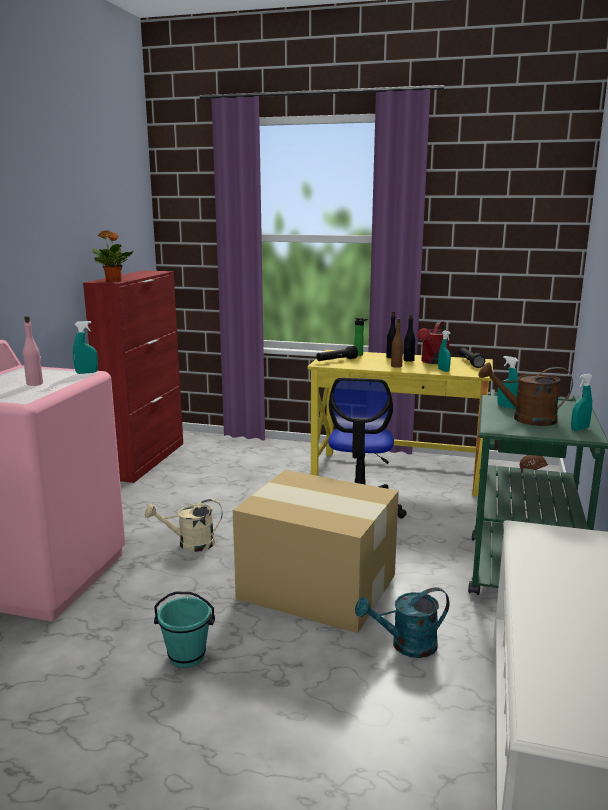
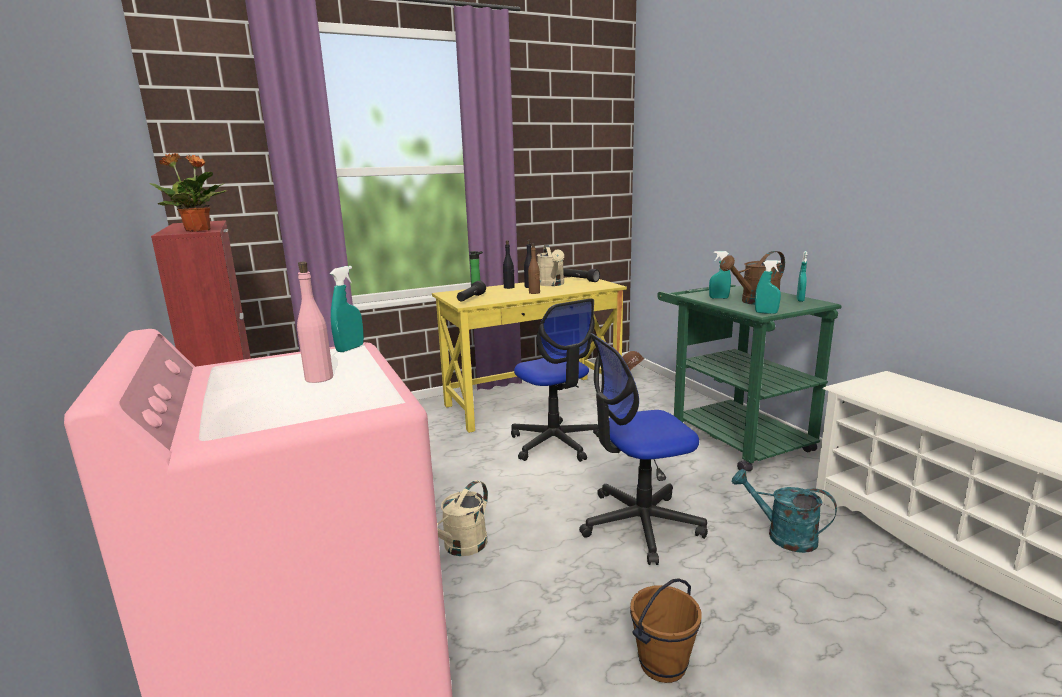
camera: 40 degrees left, 0 degrees up
(186, 657) = (663, 665): turquoise bucket -> brown bucket
(316, 585) = (640, 524): cardboard box -> office chair
(406, 645) = (782, 535): turquoise watering can -> turquoise watering can turned 90 degrees clockwise
(433, 362) = (552, 284): red watering can -> beige watering can
(443, 370) = (579, 288): turquoise spray bottle -> turquoise spray bottle (766, 313)

